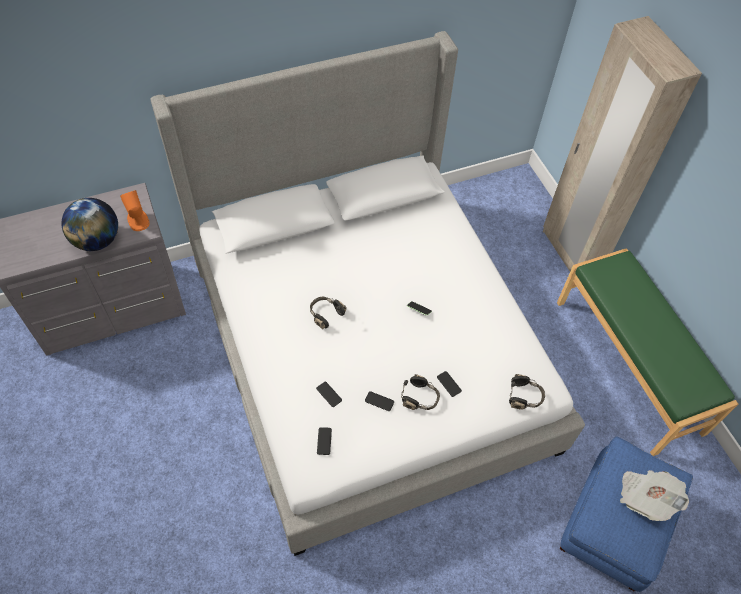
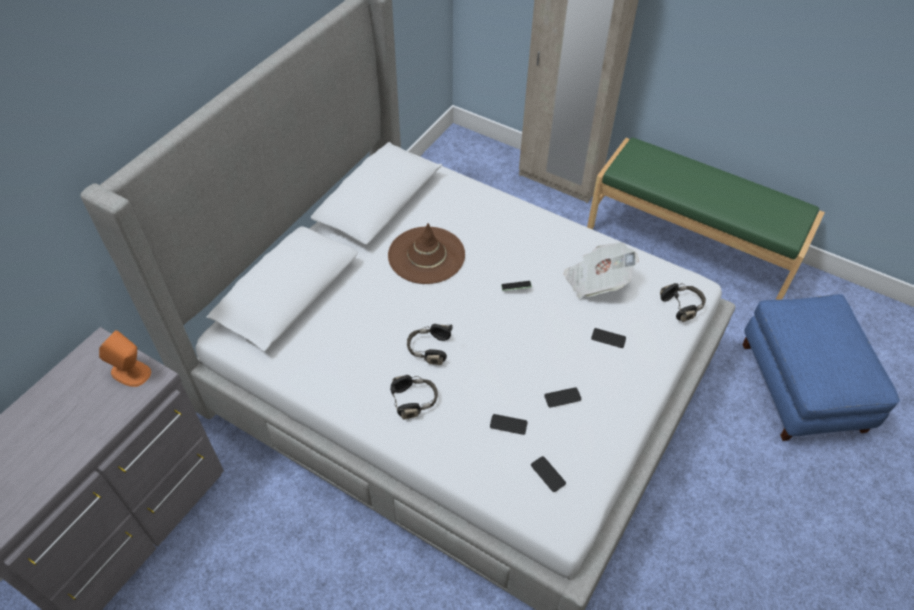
camera: 35 degrees left, 5 degrees down
(97, 241) = (96, 426): globe -> none
(381, 251) = (426, 255): none -> brown hat
(420, 398) = (596, 368): black headphones -> black headphones (414, 400)
(646, 497) = (834, 334): newspaper -> newspaper (596, 281)

